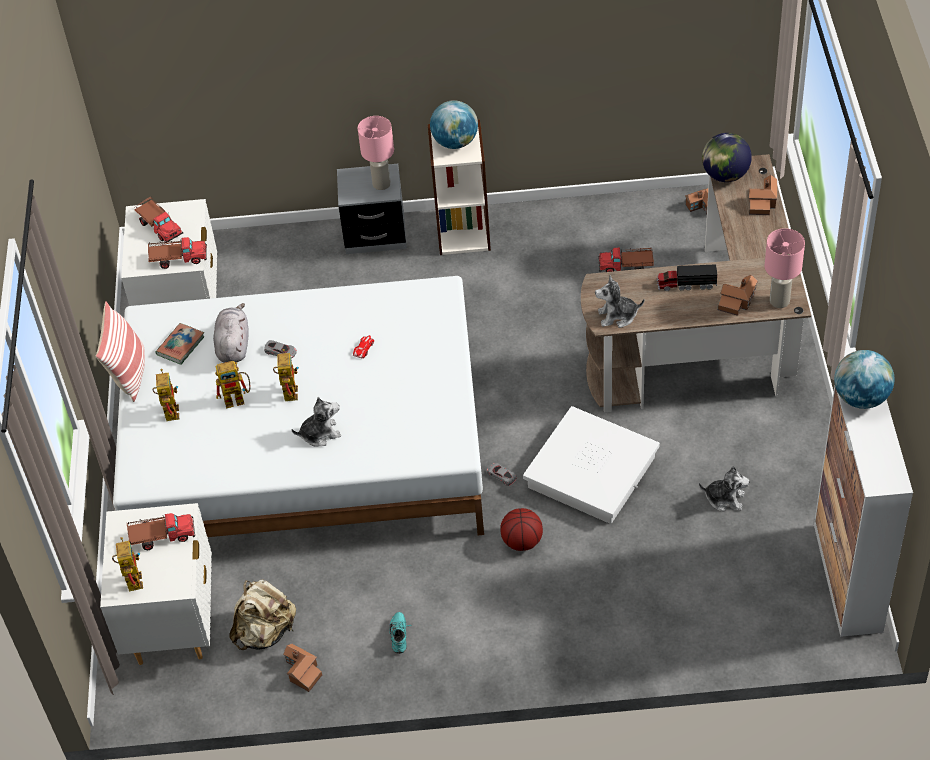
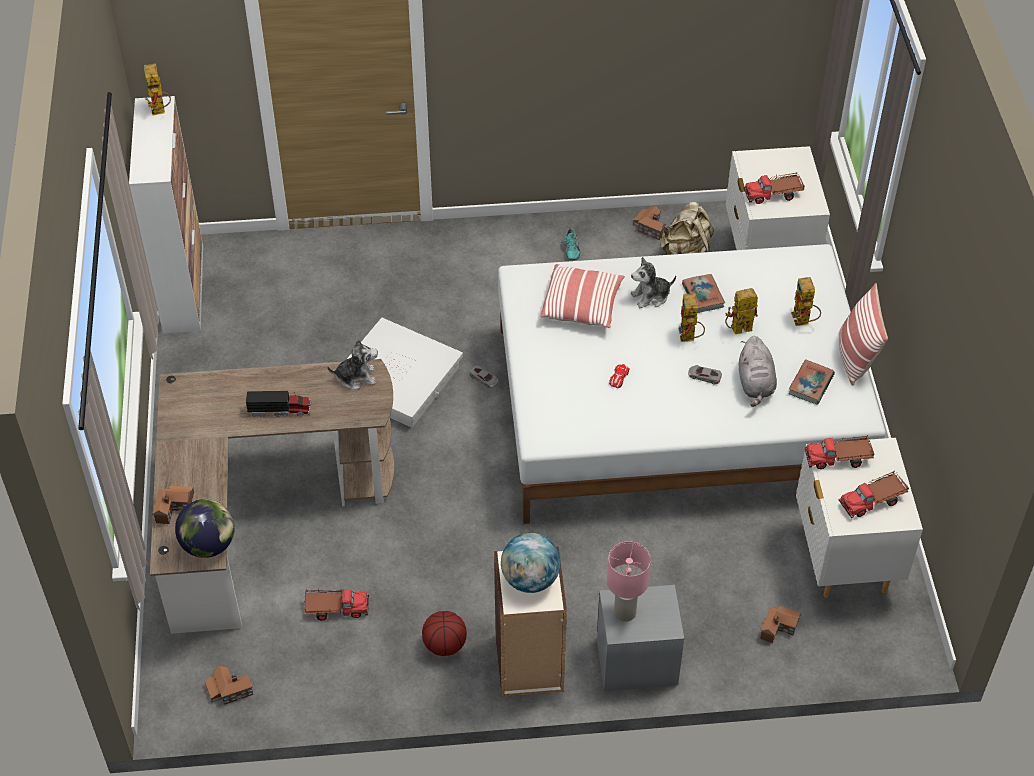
camera: 175 degrees right, 0 degrees up
(132, 577) = (790, 165): toy robot -> toy robot (160, 111)
(159, 225) = (873, 501): toy truck -> toy truck turned 75 degrees counterclockwise
(265, 436) = (703, 296): none -> book
(393, 422) = (582, 305): none -> pillow
(522, 541) = (465, 321): basketball -> basketball (444, 645)
(724, 498) = (276, 354): plush toy -> none
(737, 301) = (230, 390): toy house -> toy house (779, 627)
(779, 301) = (188, 388): pink table lamp -> none
(861, 397) = (151, 167): globe -> none

